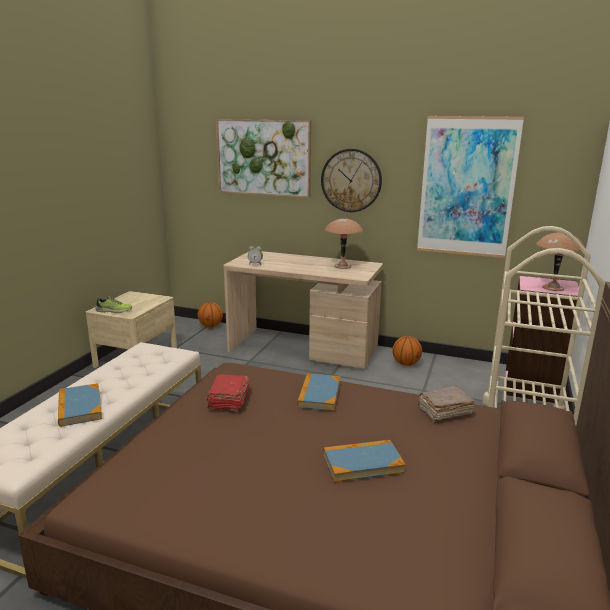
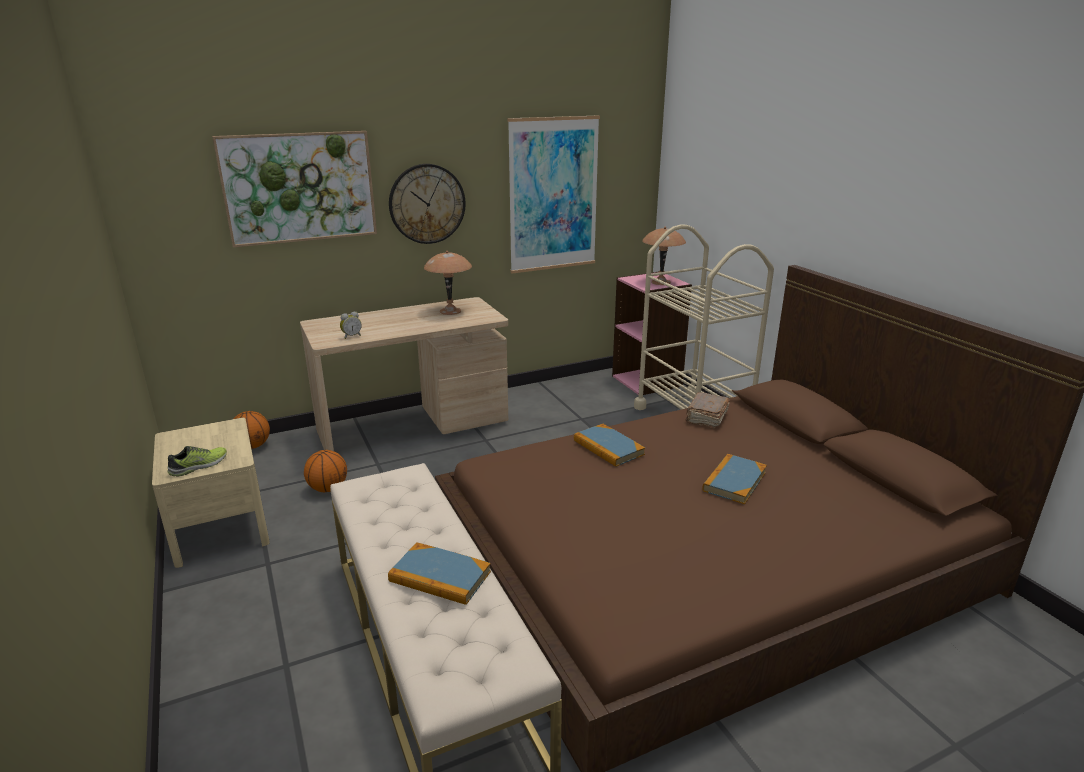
camera: 45 degrees left, 5 degrees up
(228, 400) = (552, 491): red book -> none
(406, 364) = (531, 401): basketball -> basketball (328, 488)

